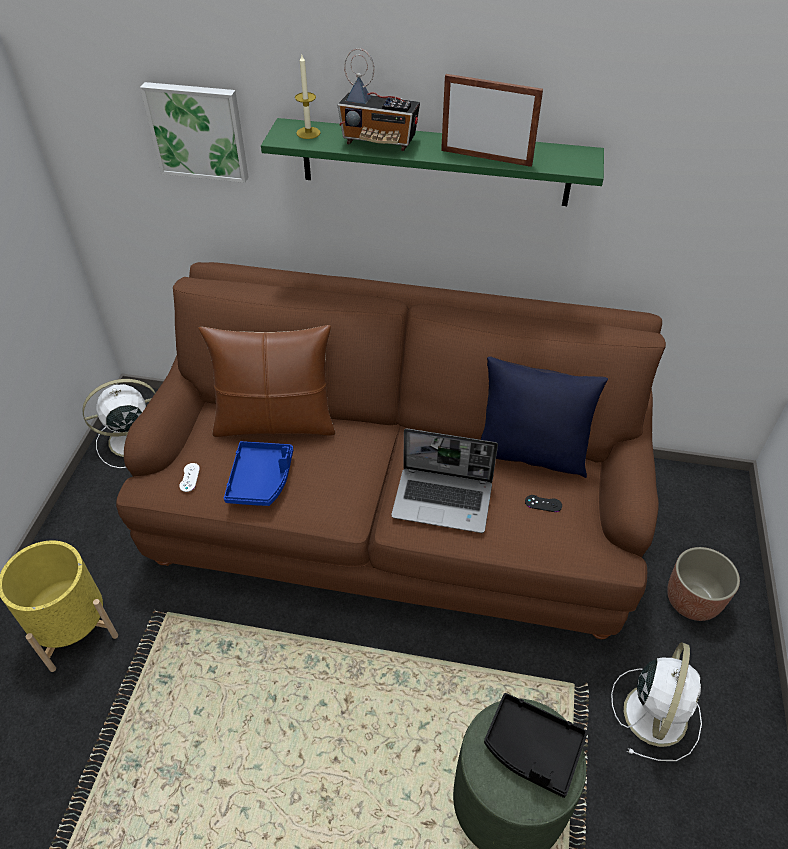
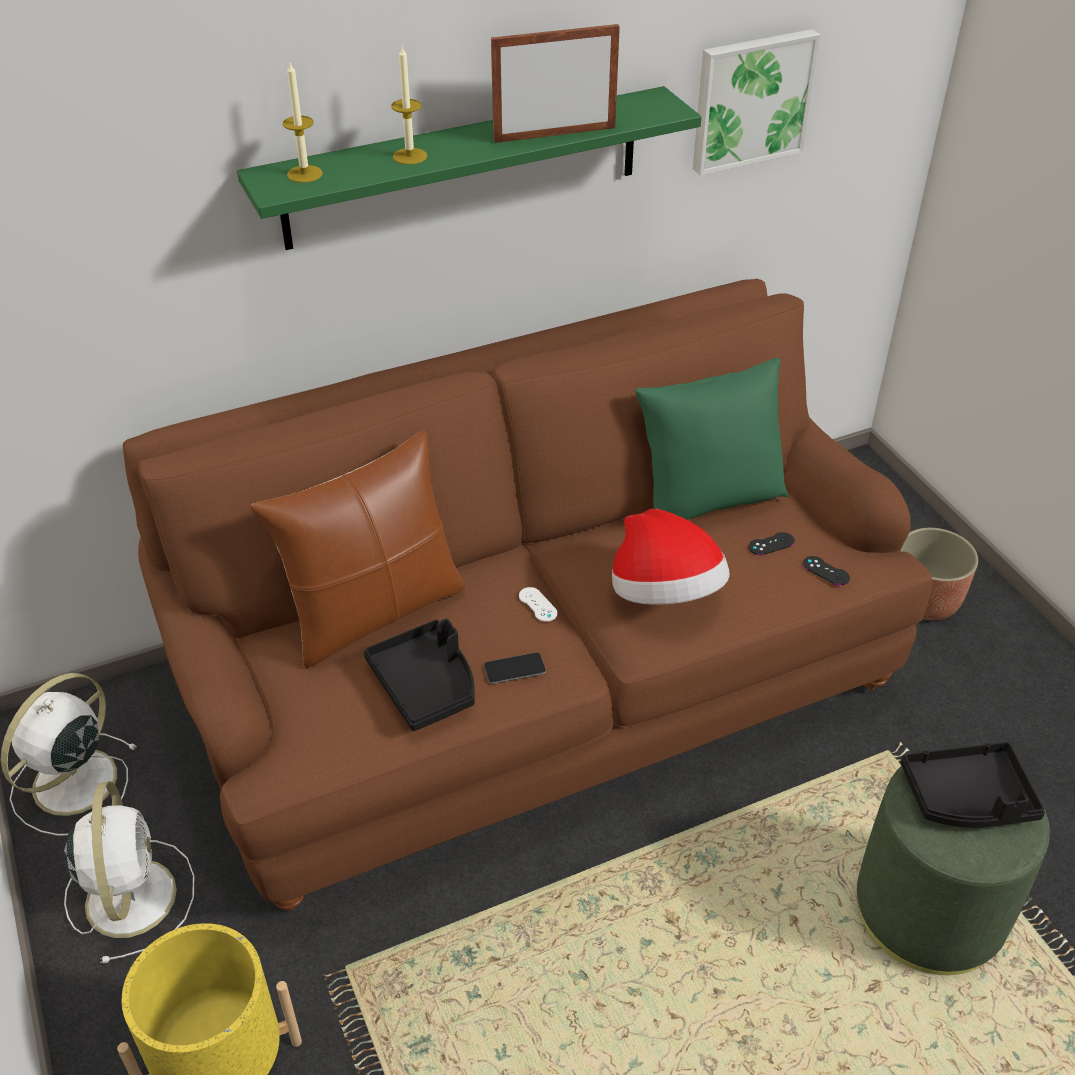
camera: 35 degrees left, 5 degrees down
(189, 477) = (326, 731): white game controller -> white game controller (537, 604)
(198, 131) = (111, 227): picture -> picture (751, 100)
(261, 480) = (426, 684): blue tray -> black tray
(316, 497) = (514, 668): none -> phone
(380, 142) = (410, 156): radio -> candle
(444, 500) = (665, 594): laptop -> hat
(530, 454) = (708, 501): blue pillow -> green pillow
(563, 541) = (826, 571): none -> black game controller
(655, 712) = (984, 730): white fan -> white fan (131, 894)

